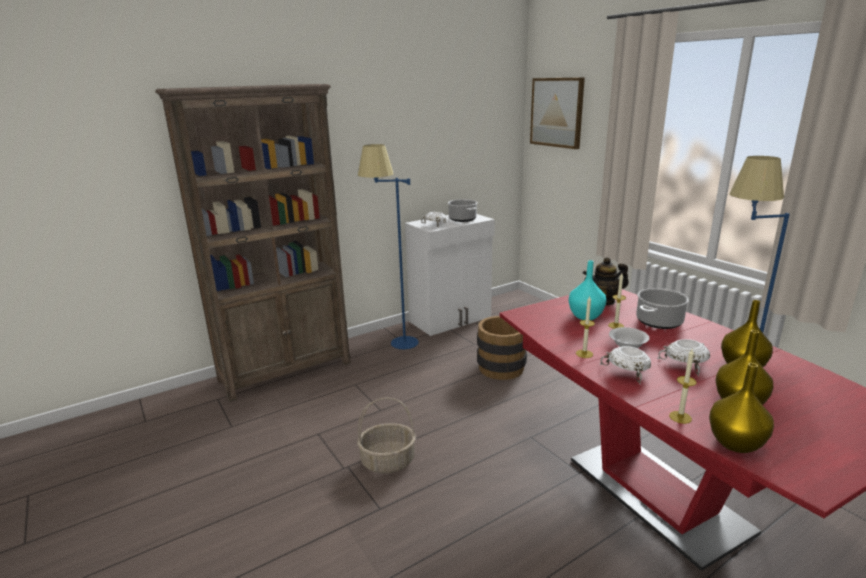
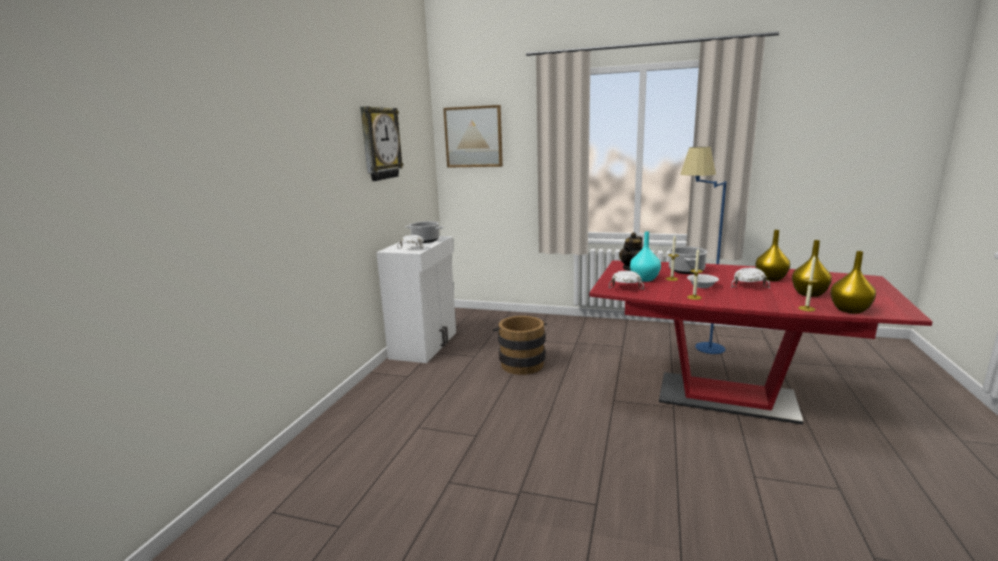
camera: 40 degrees left, 5 degrees down
(286, 371) = (321, 448): brown bookcase -> none
(387, 462) = (546, 469): basket -> none
(395, 347) = (409, 383): blue floor lamp -> none
(426, 119) = (380, 144): none -> wall clock
(627, 372) = (736, 298): white bowl -> white bowl (626, 288)

